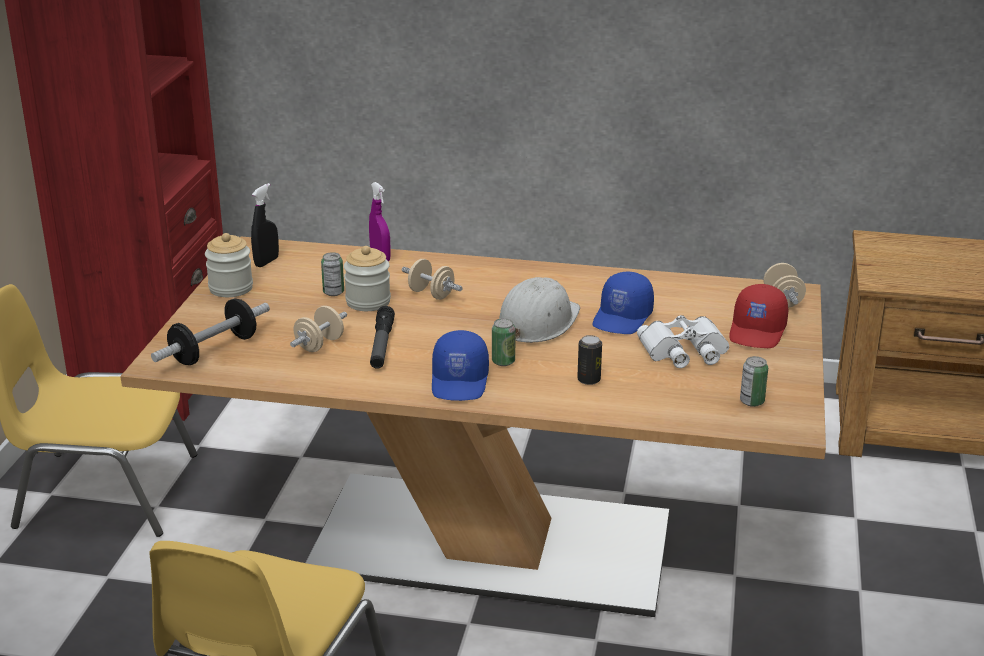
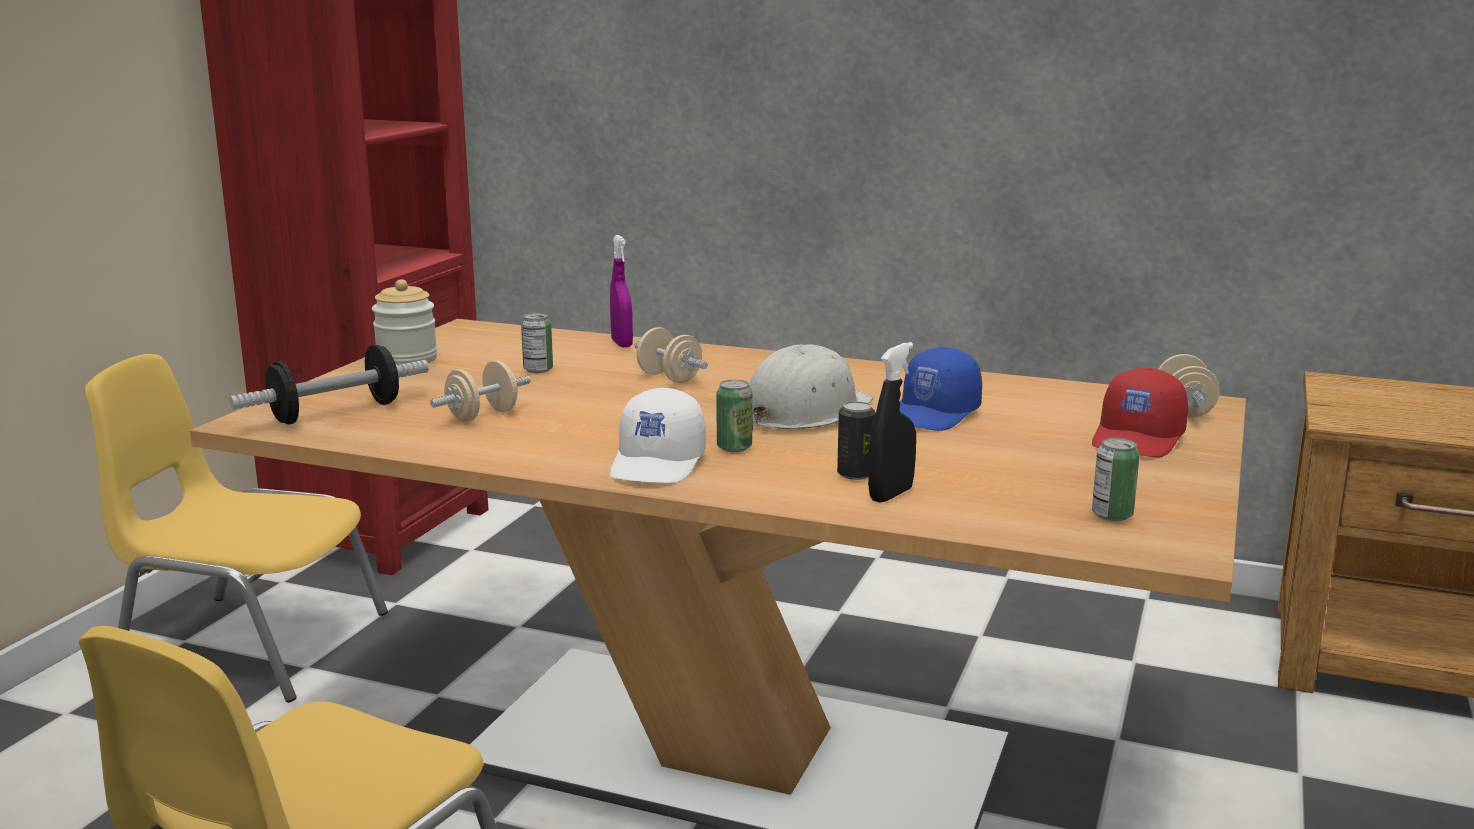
camera: 10 degrees right, 10 degrees down
(266, 262) = (471, 340): black spray bottle -> black spray bottle (891, 495)
(368, 302) = (578, 380): jar -> none
(381, 345) = (568, 421): flashlight -> none
(460, 381) = (659, 464): blue cap -> white cap
(684, 351) = (1017, 453): white binoculars -> none

